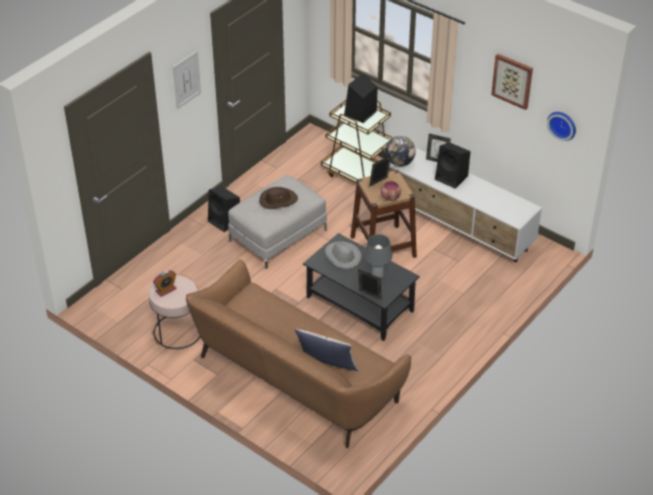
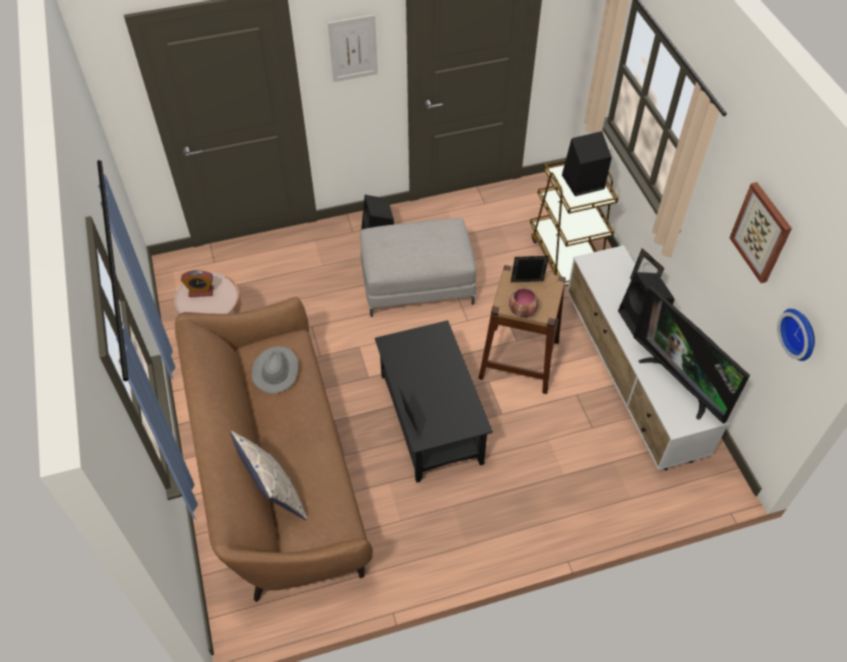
camera: 35 degrees right, 10 degrees up
(278, 200) = (418, 244): brown hat -> none
(342, 256) = (425, 353): grey hat -> grey hat (276, 371)
(377, 276) = (442, 403): grey table lamp -> none
(399, 162) = (593, 267): globe -> none
(499, 199) = (679, 382): none -> television

